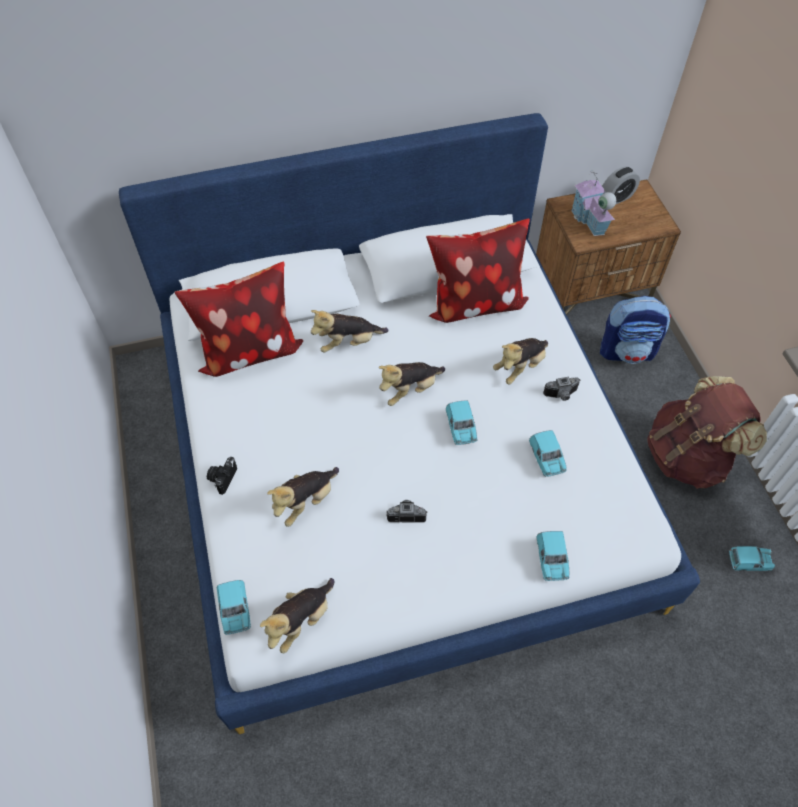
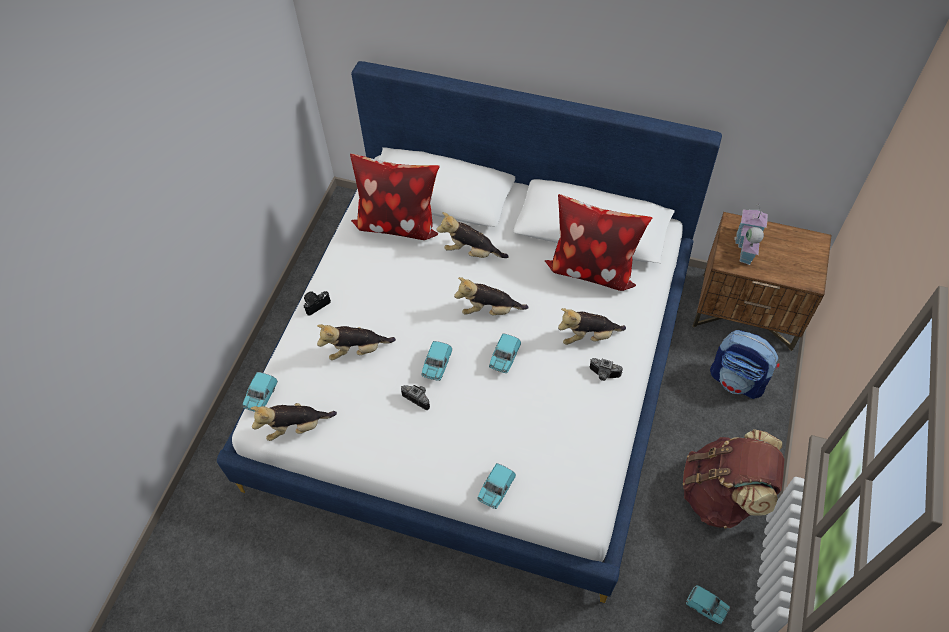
camera: 35 degrees right, 0 degrees up
(546, 459) = (551, 415): turquoise toy car -> turquoise toy car (437, 365)
(616, 198) = (787, 238): alarm clock -> none

